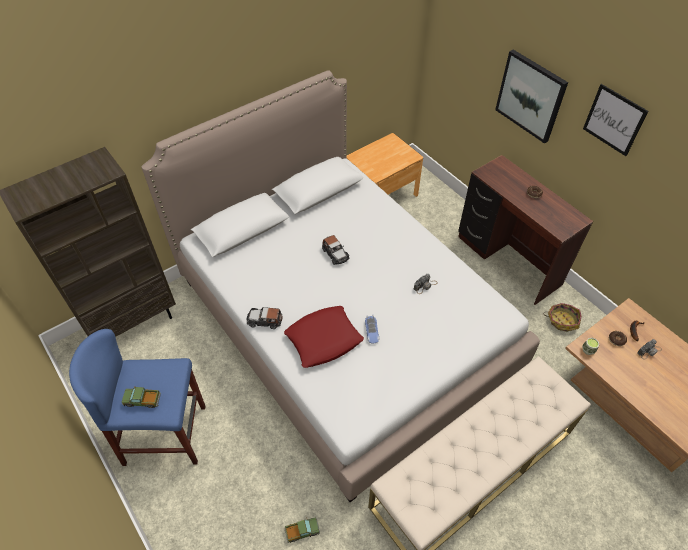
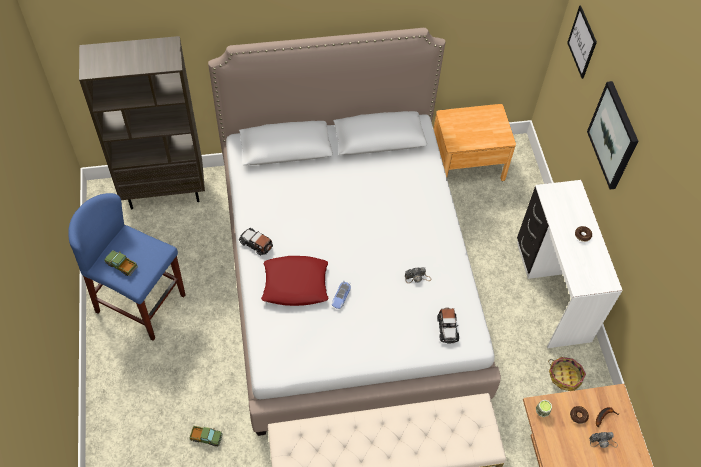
camera: 25 degrees right, 5 degrees up
(335, 254) = (355, 210): toy car -> toy car (447, 328)
(507, 261) = (551, 291): brown desk -> white desk
(614, 120) = (657, 200): picture -> picture (582, 42)

